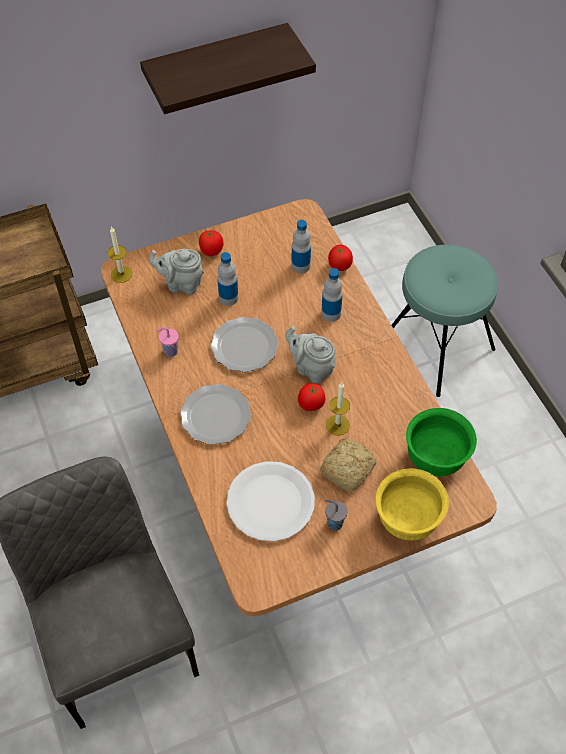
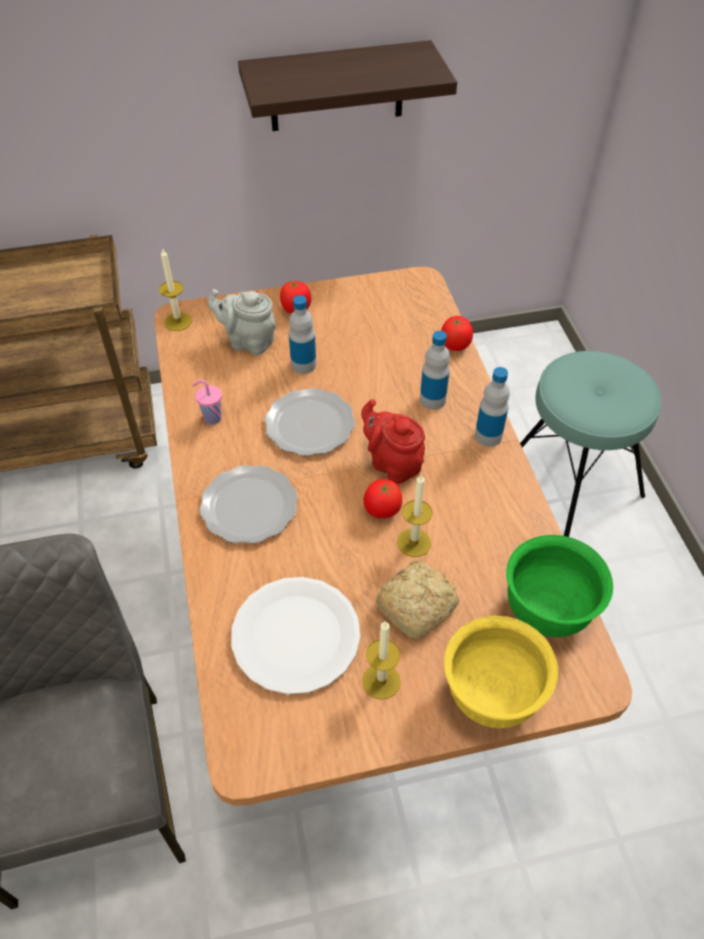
camera: 10 degrees right, 5 degrees down
(300, 266) = (404, 339): bottle -> bottle (488, 436)
(311, 368) = (392, 464): grey teapot -> red teapot
(334, 523) = (381, 681): grey cup -> candle

